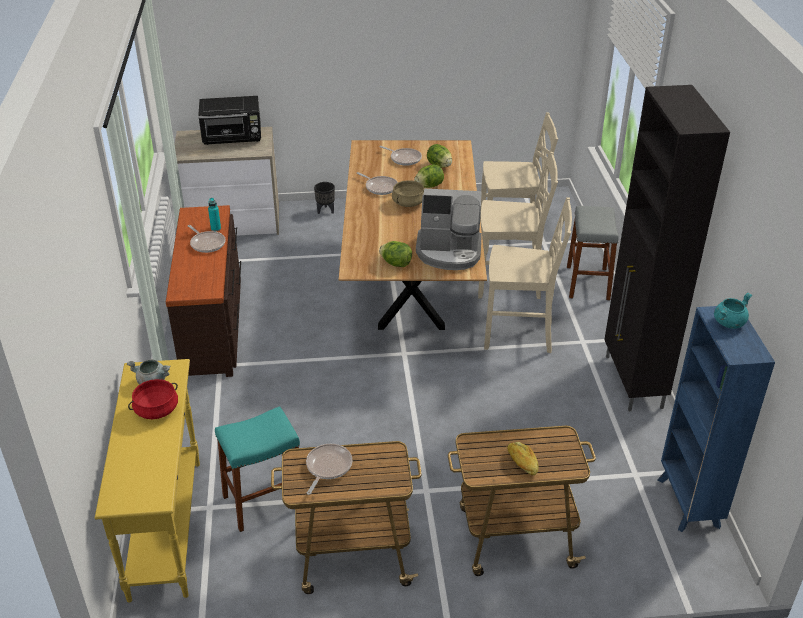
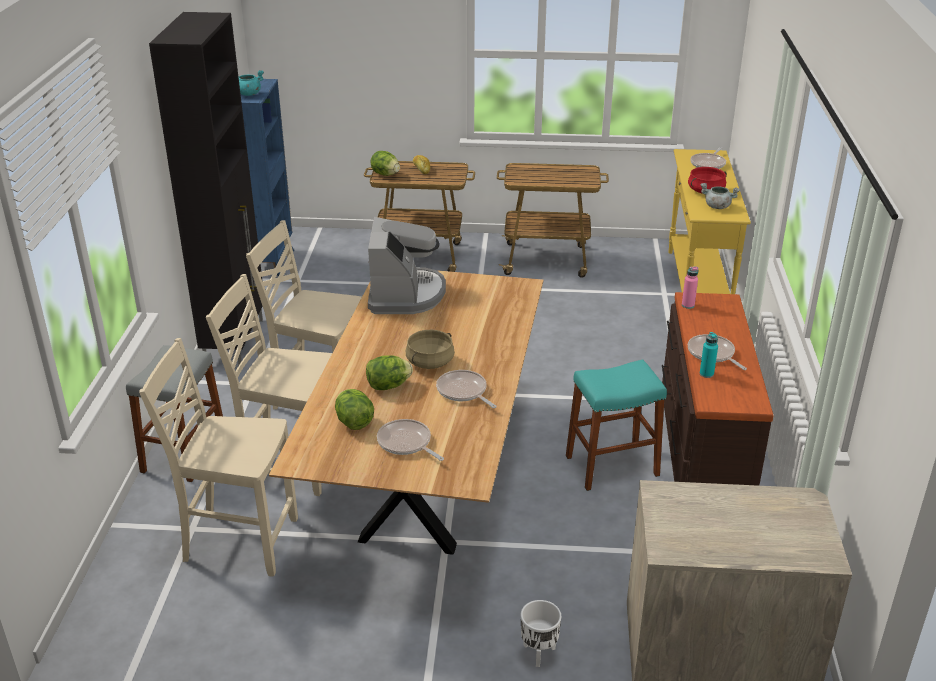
camera: 170 degrees left, 5 degrees down
(214, 284) = (688, 305): none -> pink bottle
(233, 137) = (723, 537): black microwave -> none
(265, 501) = (617, 293): turquoise stool -> turquoise stool (612, 466)
(325, 210) = (538, 653): black planter -> white planter
(327, 467) = (566, 177): frying pan -> frying pan (708, 164)
(396, 264) = (473, 288): lettuce -> lettuce (385, 174)
(449, 252) = (405, 295): coffee machine -> coffee machine turned 75 degrees clockwise

